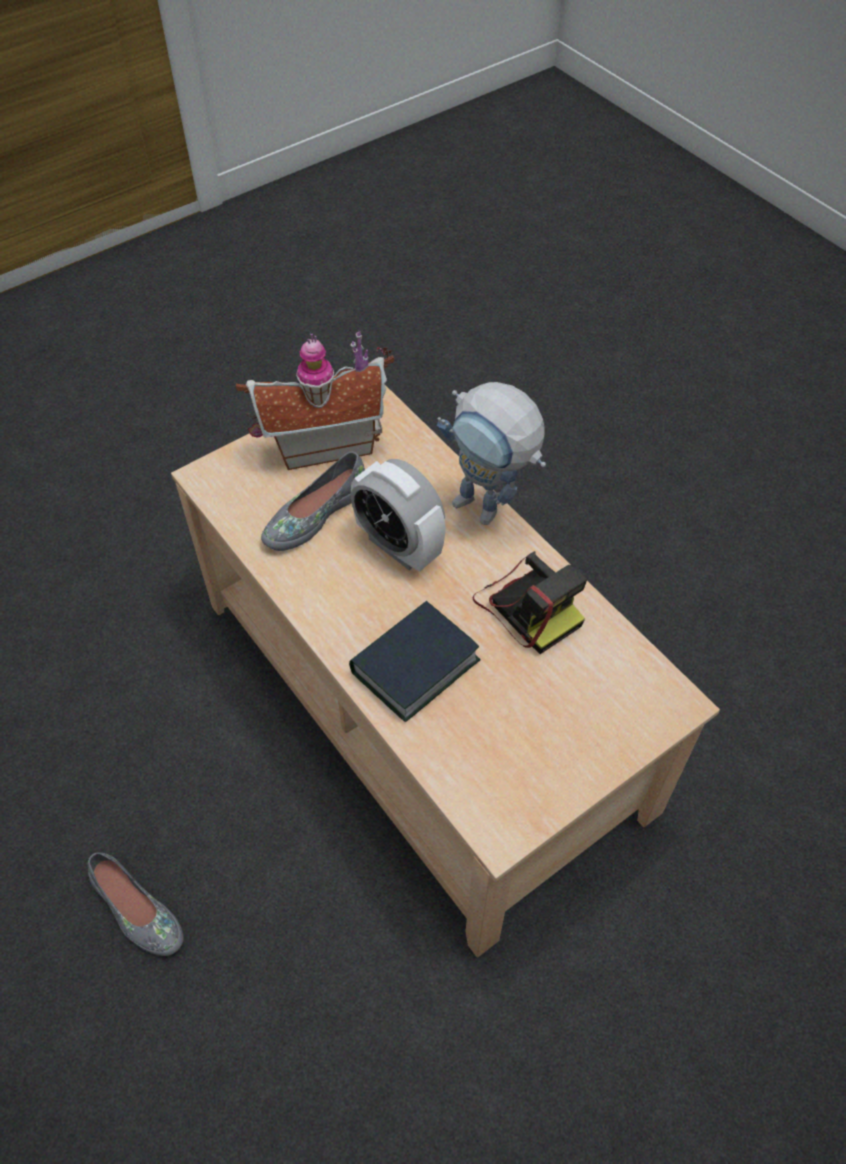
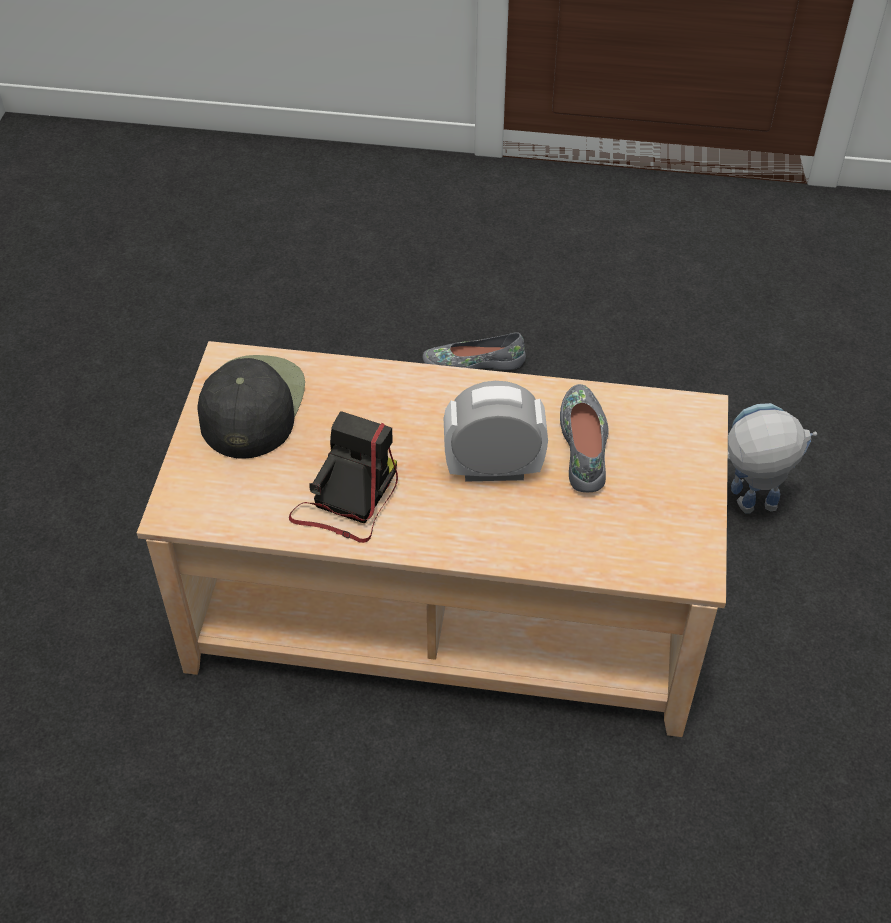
camera: 135 degrees right, 5 degrees down
(322, 442) = (662, 502): toy house -> none
(414, 666) = (382, 404): book -> none
(489, 512) = (459, 549): toy robot -> toy robot (747, 510)
(523, 758) = (251, 405): none -> black cap
(528, 605) = (348, 500): camera -> camera turned 105 degrees clockwise

